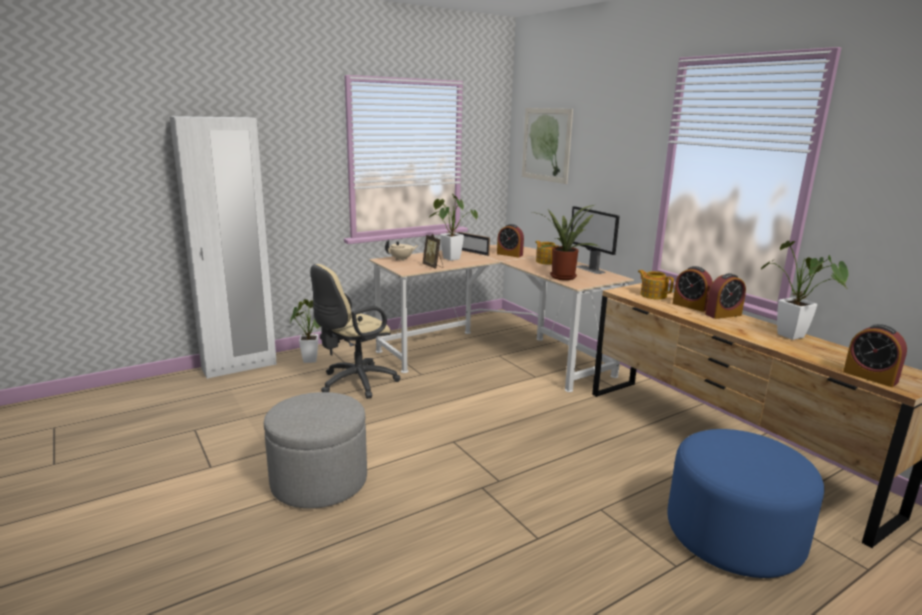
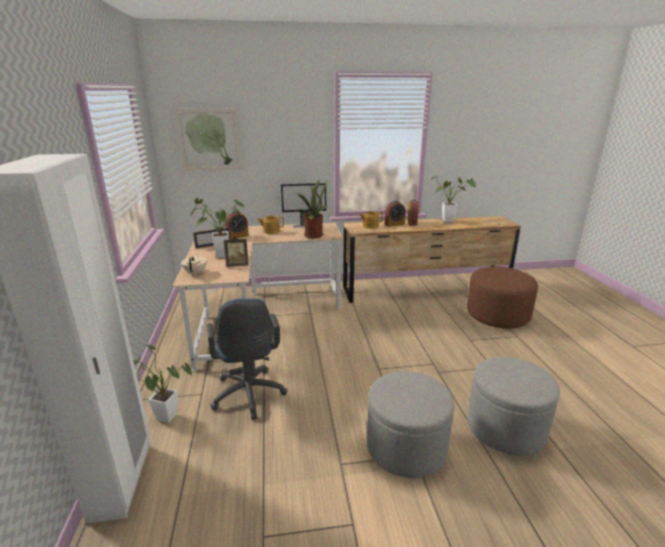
camera: 65 degrees left, 5 degrees up
(354, 383) = (249, 396): beige office chair -> blue office chair
(389, 558) = (505, 428): none -> grey ottoman
(732, 536) = (497, 315): blue ottoman -> brown ottoman
(870, 377) = (498, 224): alarm clock -> none

